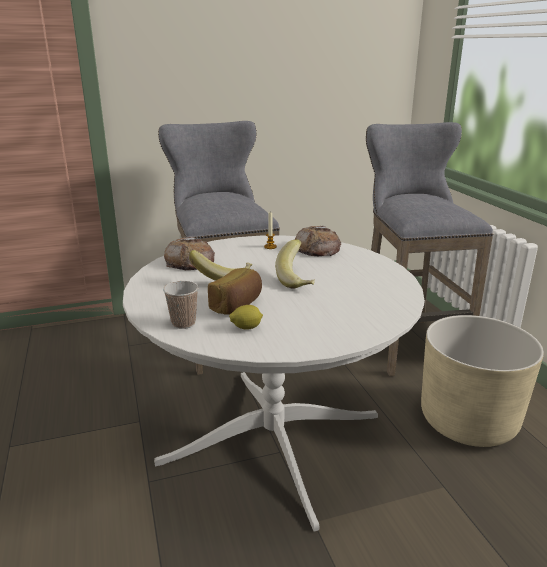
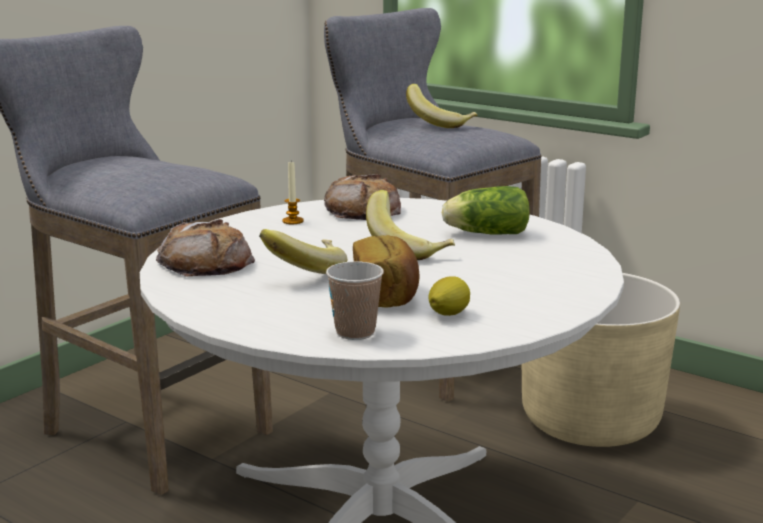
camera: 35 degrees left, 5 degrees down
(359, 280) = (484, 233): none -> lettuce
(431, 201) = (440, 124): none -> banana

